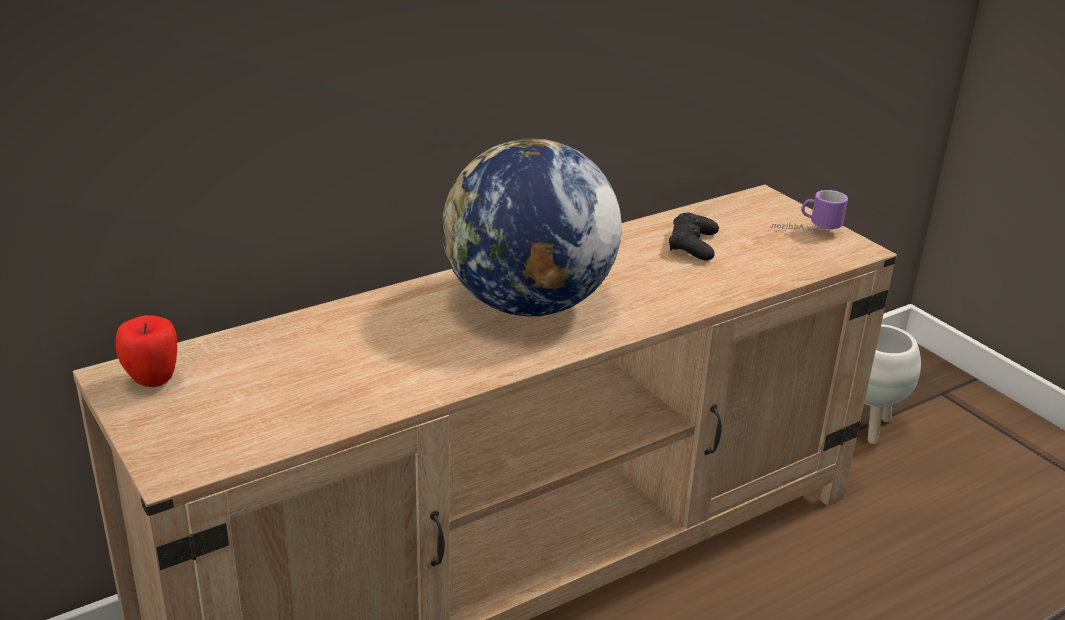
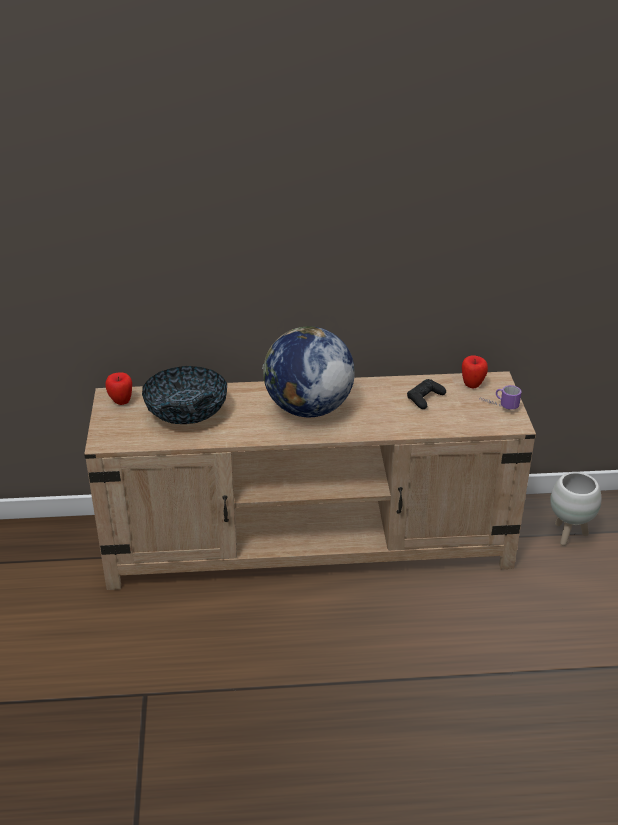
camera: 30 degrees right, 5 degrees up
(310, 368) = (186, 413): none -> bowl
(738, 212) = (472, 385): none -> apple

